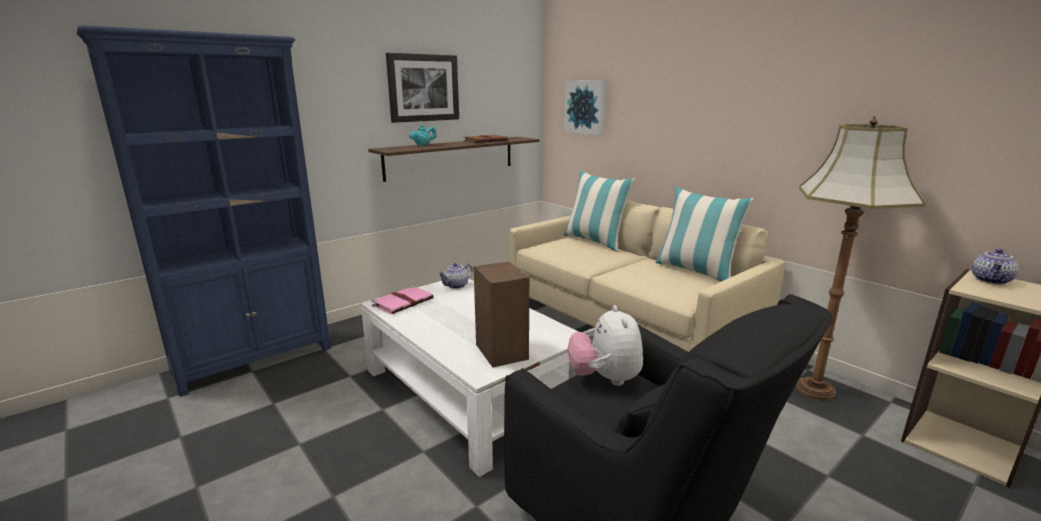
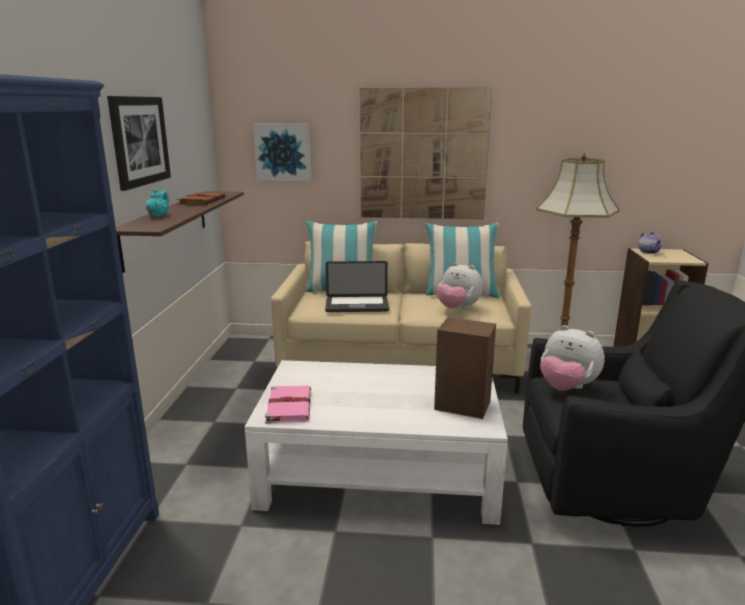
camera: 45 degrees left, 0 degrees up
(456, 286) = (302, 371): teapot -> none
(578, 254) = (357, 305): none -> laptop
(660, 281) = (457, 308): none -> plush toy
(701, 114) = (423, 155): none -> picture

